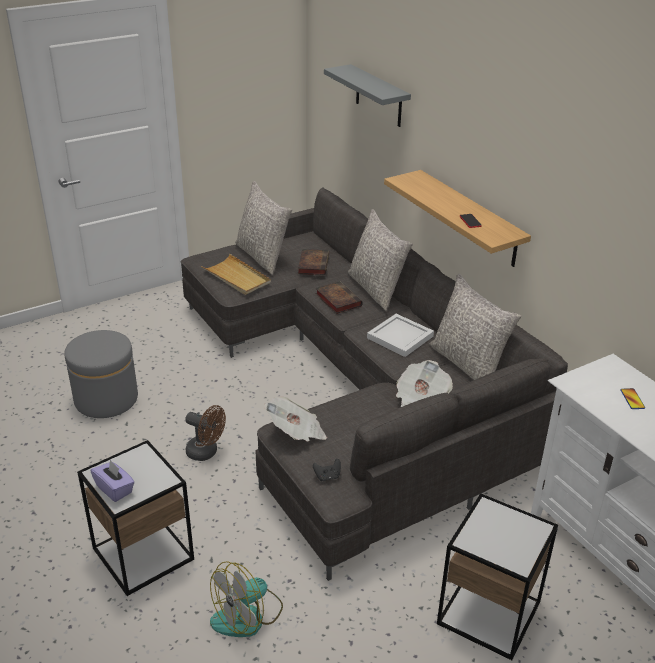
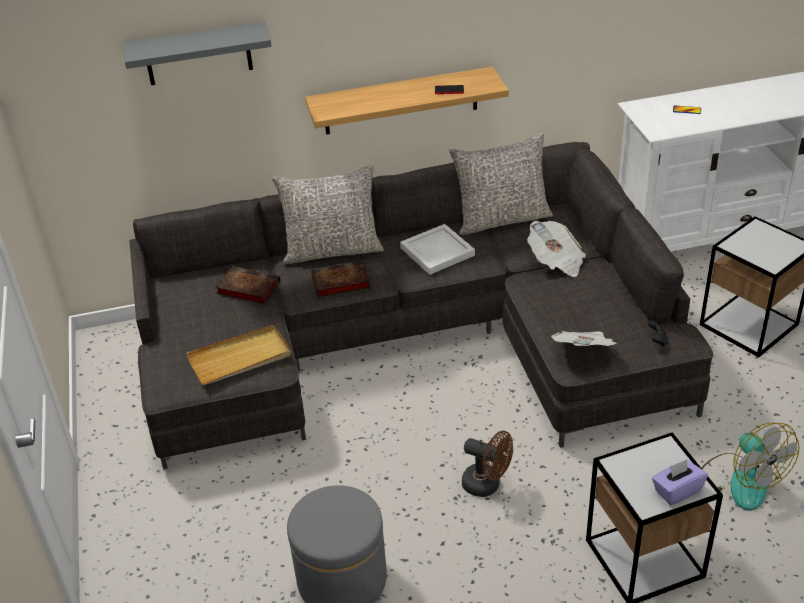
camera: 70 degrees left, 5 degrees up
(206, 452) = (487, 485): brown fan -> brown fan turned 75 degrees clockwise
(263, 256) = (199, 328): grey pillow -> none

